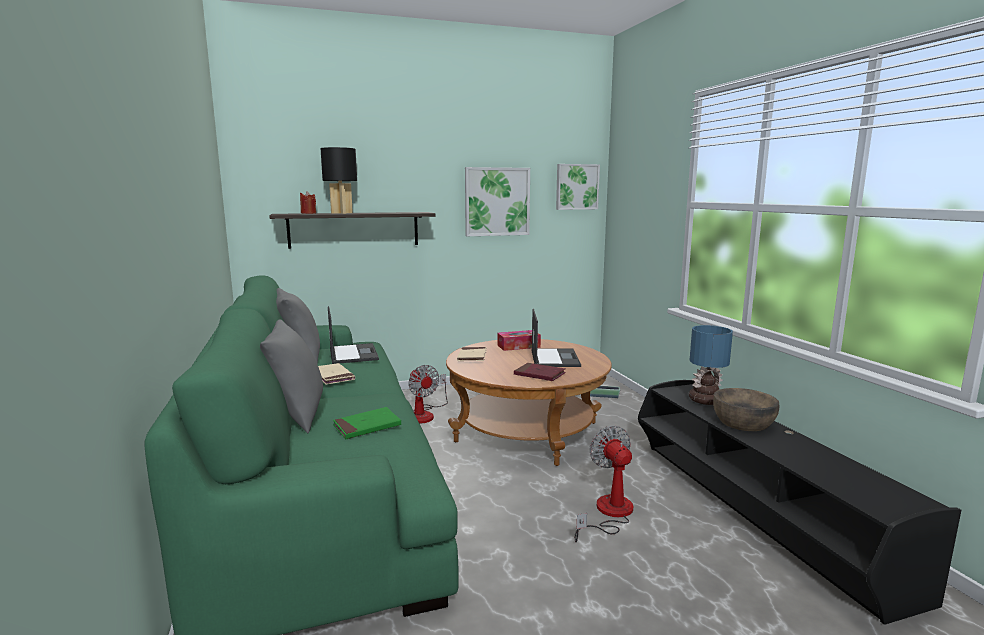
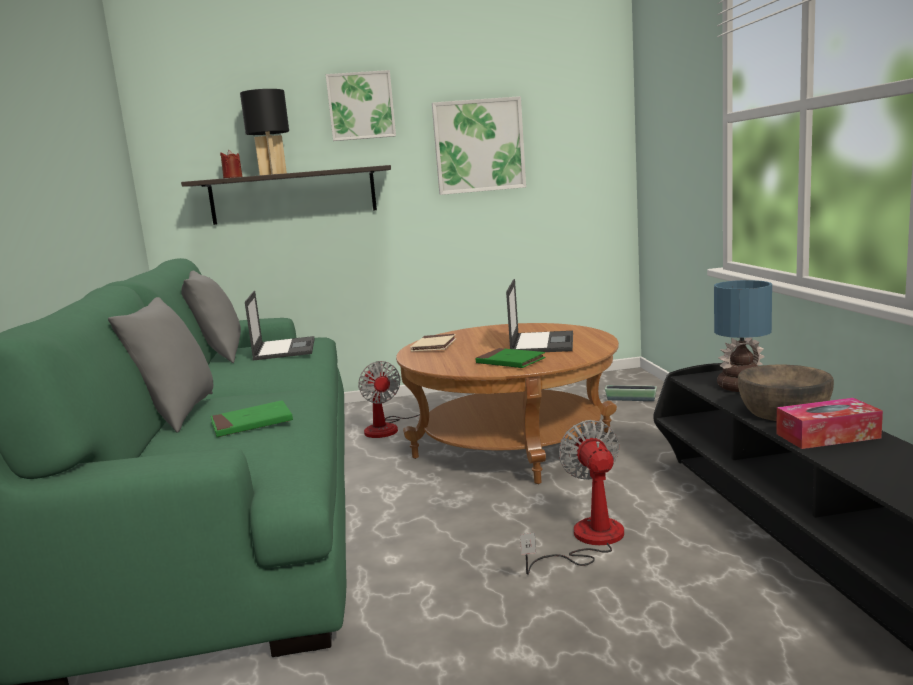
camera: 10 degrees right, 0 degrees up
(332, 376) = (245, 373): beige book -> none
(518, 346) = (502, 332): tissue box -> tissue box (827, 436)
(539, 374) = (510, 362): red book -> green book
(576, 187) = (589, 117): picture -> picture (361, 106)

